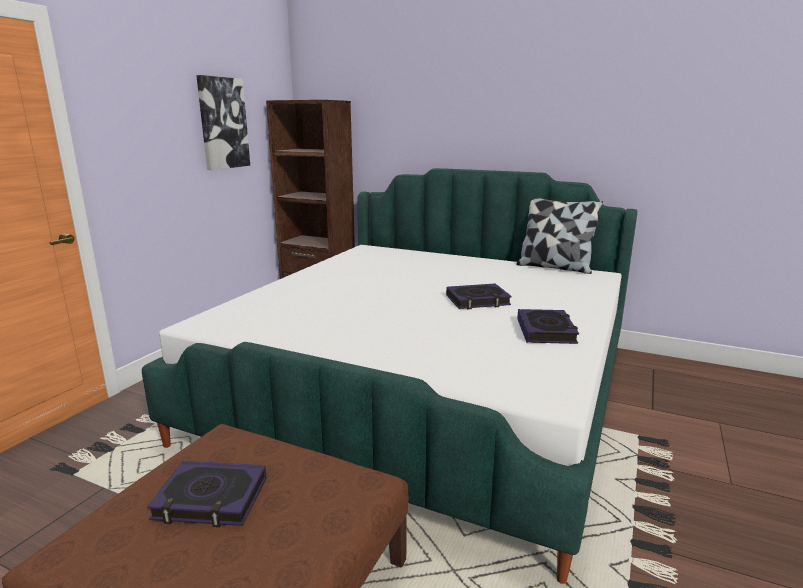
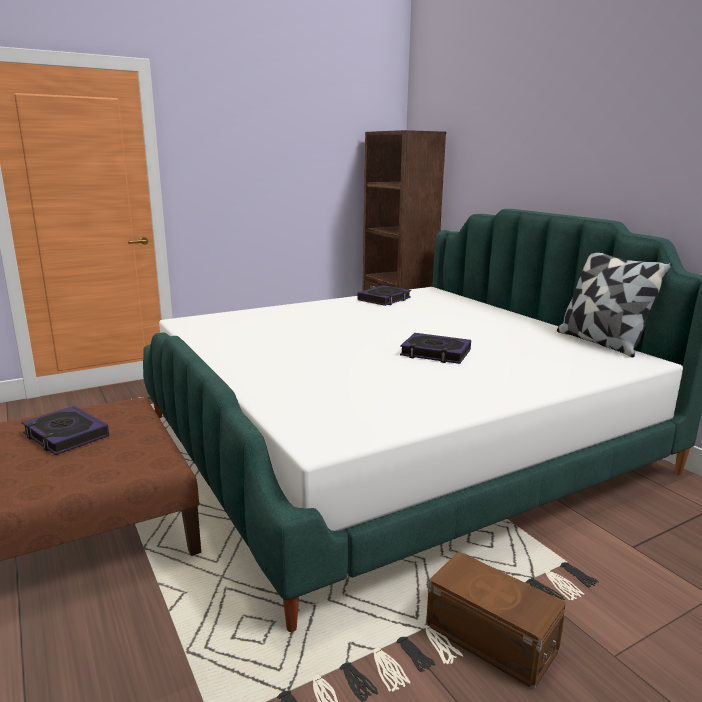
camera: 35 degrees right, 0 degrees up
(223, 123) = (311, 153): picture -> none
(546, 331) = (444, 393): book -> book (384, 299)
(672, 510) = (491, 640): none -> brown storage box

